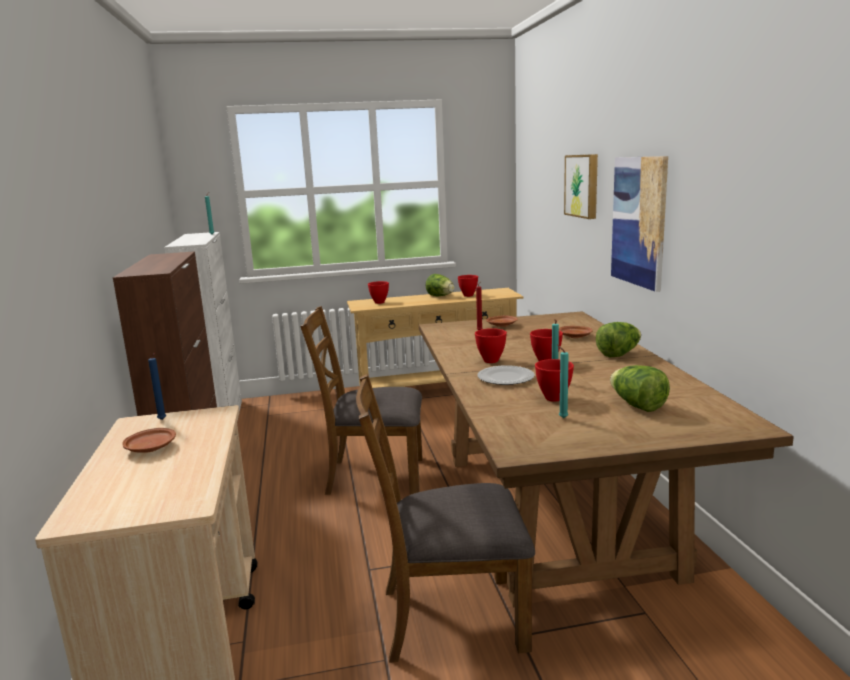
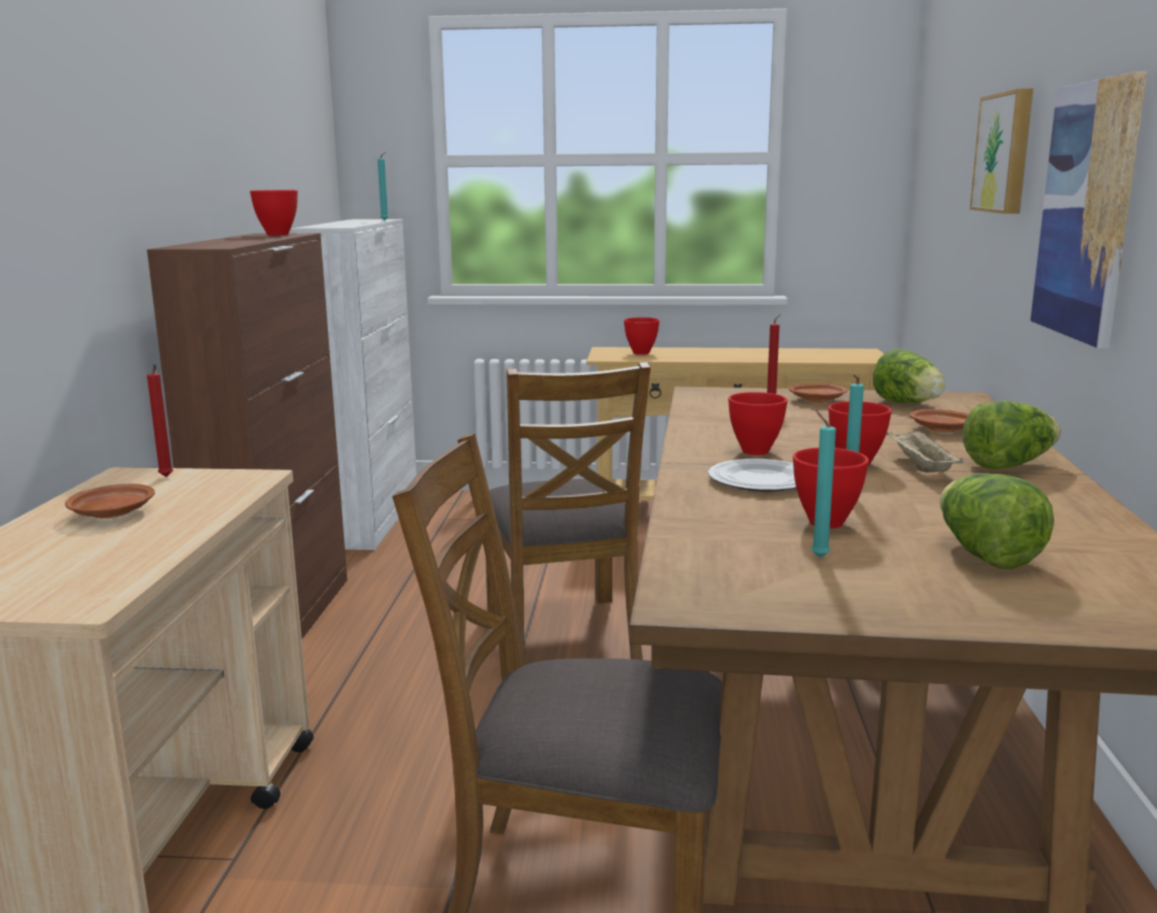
camera: 15 degrees right, 0 degrees up
(162, 420) = (166, 477): blue candle -> red candle
(374, 475) = (563, 634): brown chair -> brown chair turned 120 degrees counterclockwise
(440, 296) = (749, 352): lettuce -> lettuce (907, 403)
(467, 295) = (797, 354): red bowl -> red bowl (276, 234)
(578, 360) = (920, 466): none -> beige tray

